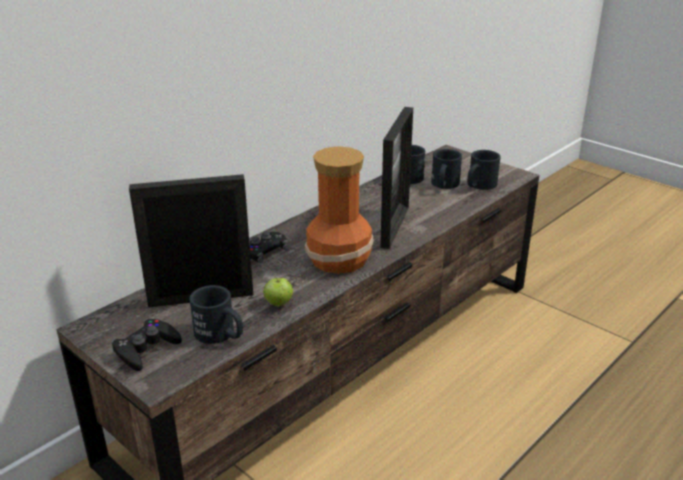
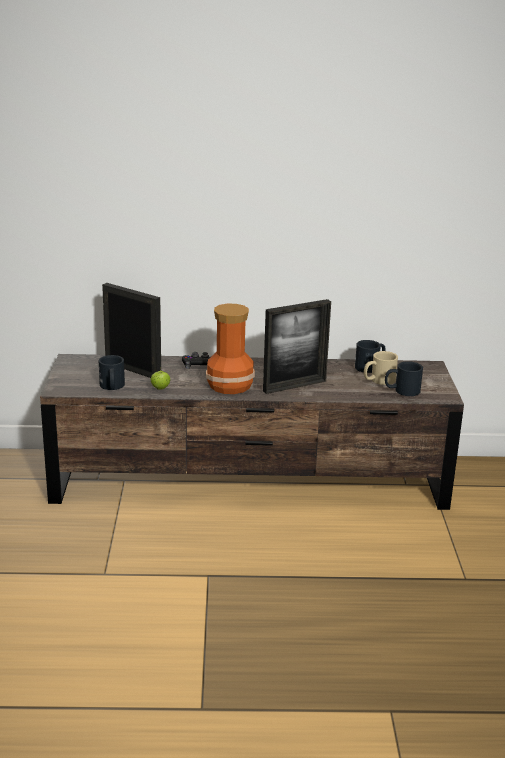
camera: 45 degrees right, 5 degrees down
(146, 349) = (75, 377): black game controller -> none
(444, 185) = (378, 380): black mug -> beige mug

